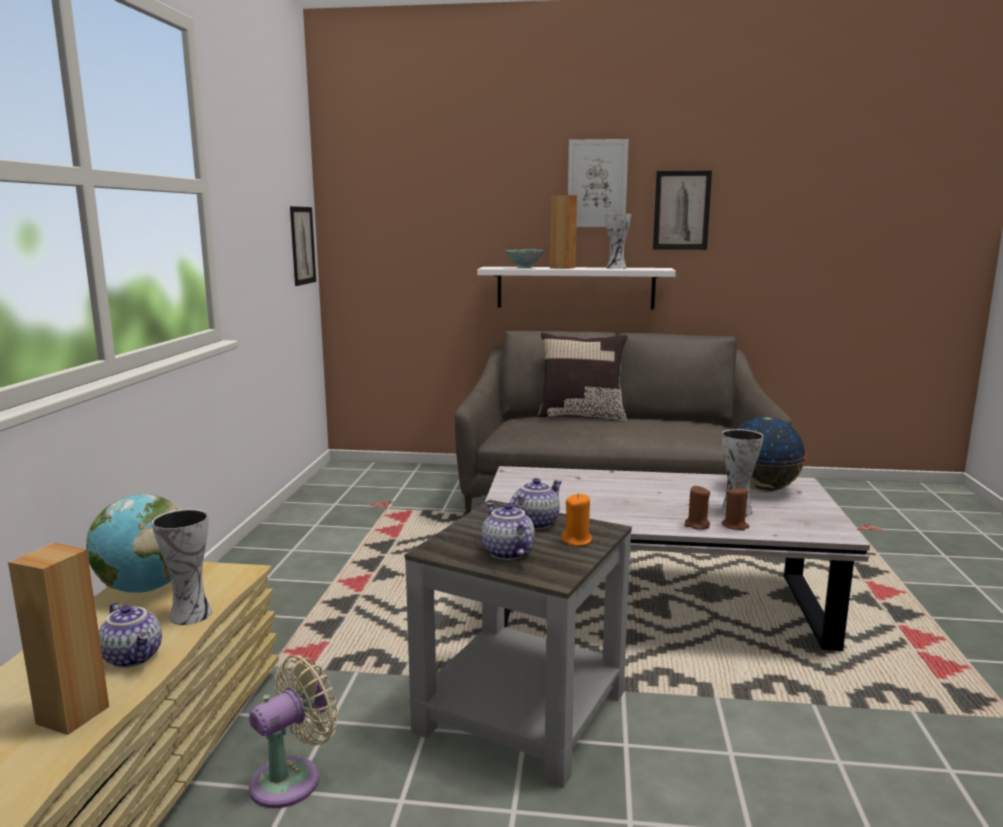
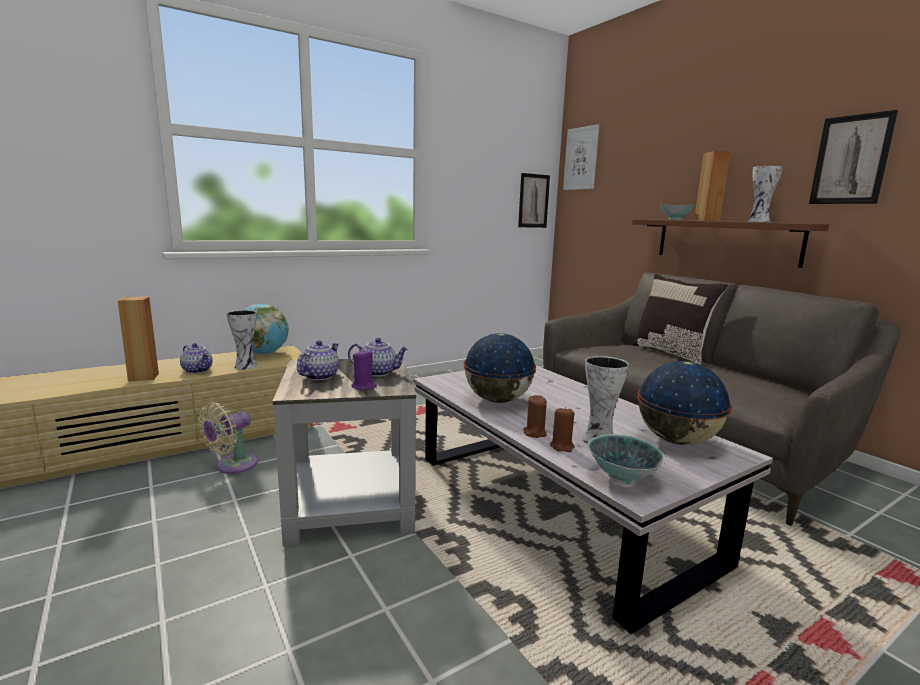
camera: 50 degrees right, 0 degrees up
(134, 657) = (198, 370): teapot -> teapot turned 60 degrees counterclockwise
(292, 778) = (233, 466): beige fan -> beige fan turned 120 degrees clockwise
(575, 287) = (725, 241): white shelf -> brown shelf
(577, 540) = (364, 386): orange candle -> purple candle
(597, 184) = (759, 139): picture -> picture (581, 158)
(601, 512) = (497, 400): none -> globe
(809, 528) = (621, 478): none -> bowl

